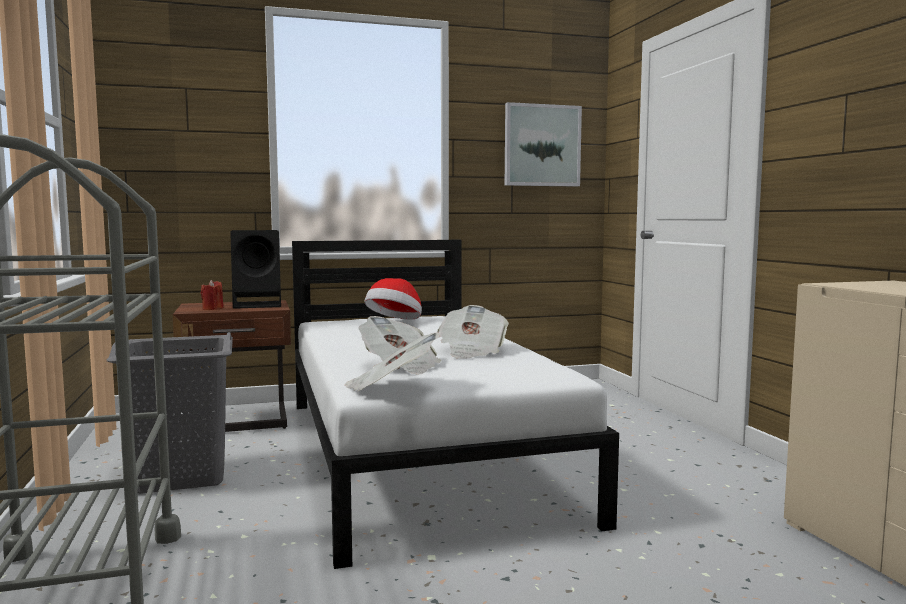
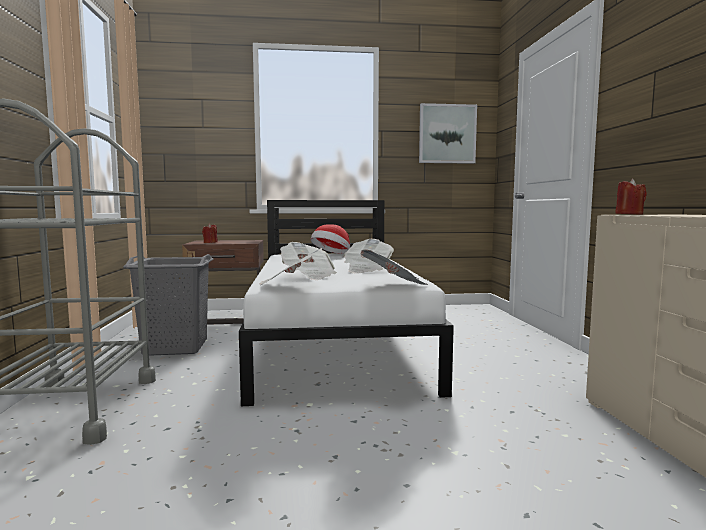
camera: 10 degrees right, 0 degrees up
(259, 304) = (242, 241): black speaker -> none
(537, 382) = (394, 286): none -> newspaper
(838, 284) = (629, 214): none -> red candle

